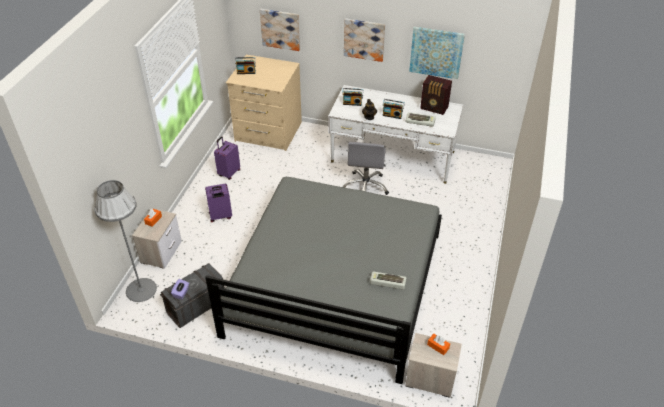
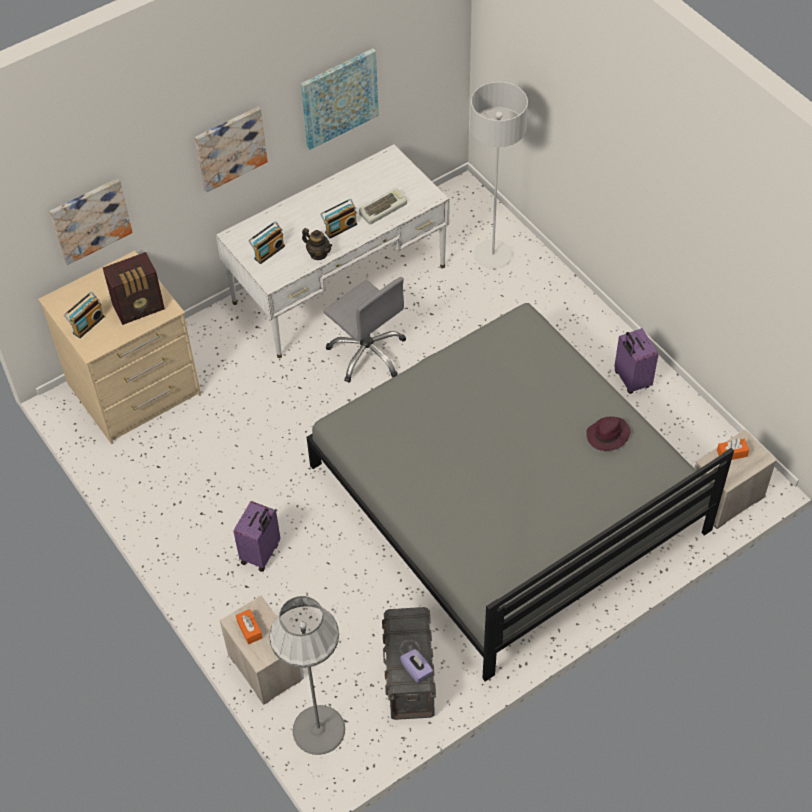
camera: 50 degrees left, 10 degrees up
(229, 173) = (177, 492): purple suitcase -> purple suitcase (631, 380)
(387, 282) = (607, 436): keyboard -> purple hat
(434, 108) = (372, 176): radio -> radio (140, 308)
(473, 195) = (492, 255): none -> grey floor lamp

